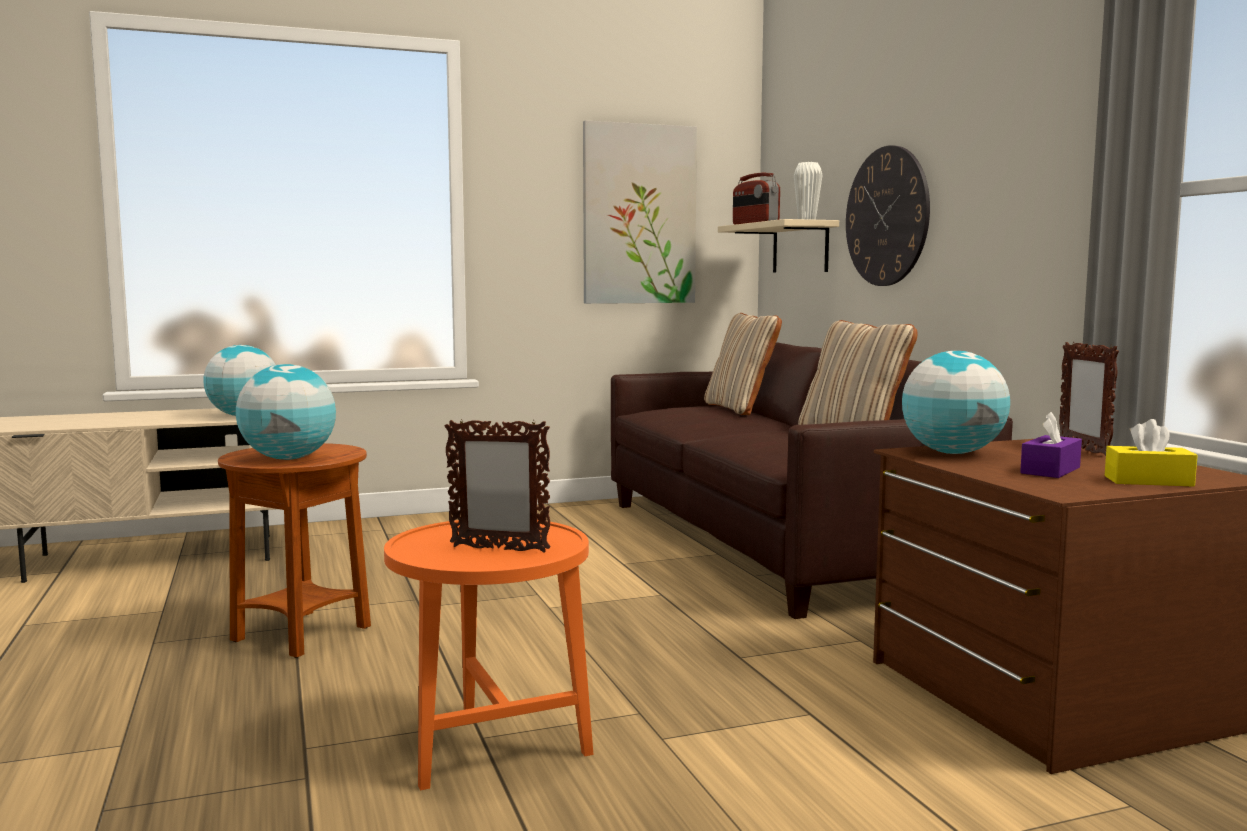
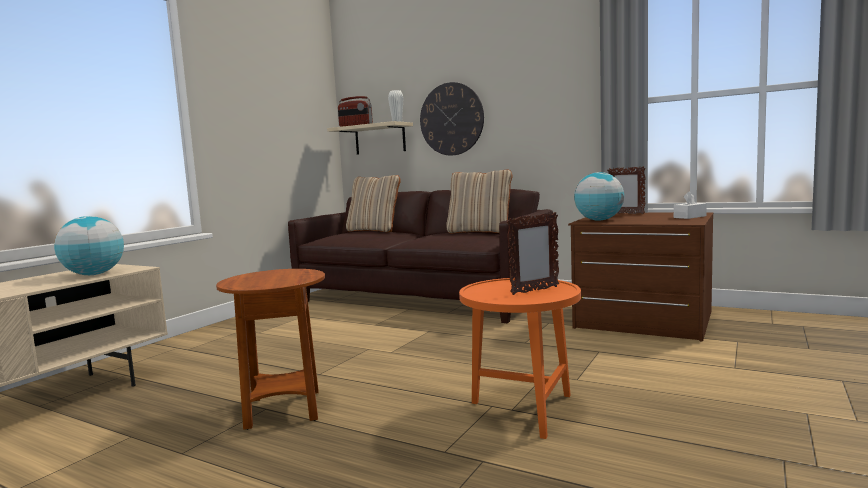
camera: 40 degrees left, 0 degrees up
(288, 458) = (282, 279): globe -> none
(639, 214) = (284, 120): picture -> none
(1050, 470) = (652, 219): purple tissue box -> none
(1148, 481) = (690, 217): yellow tissue box -> white tissue box

